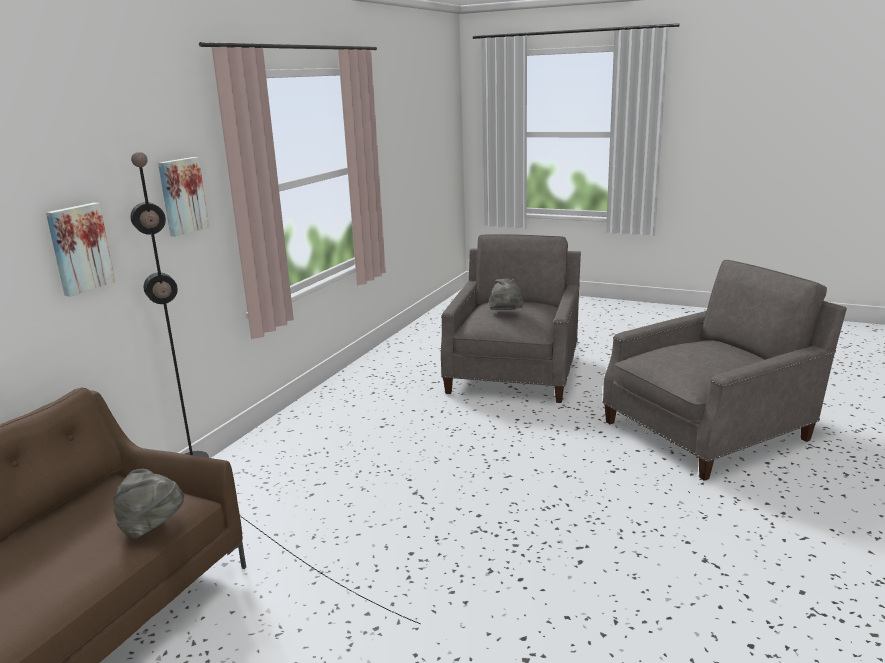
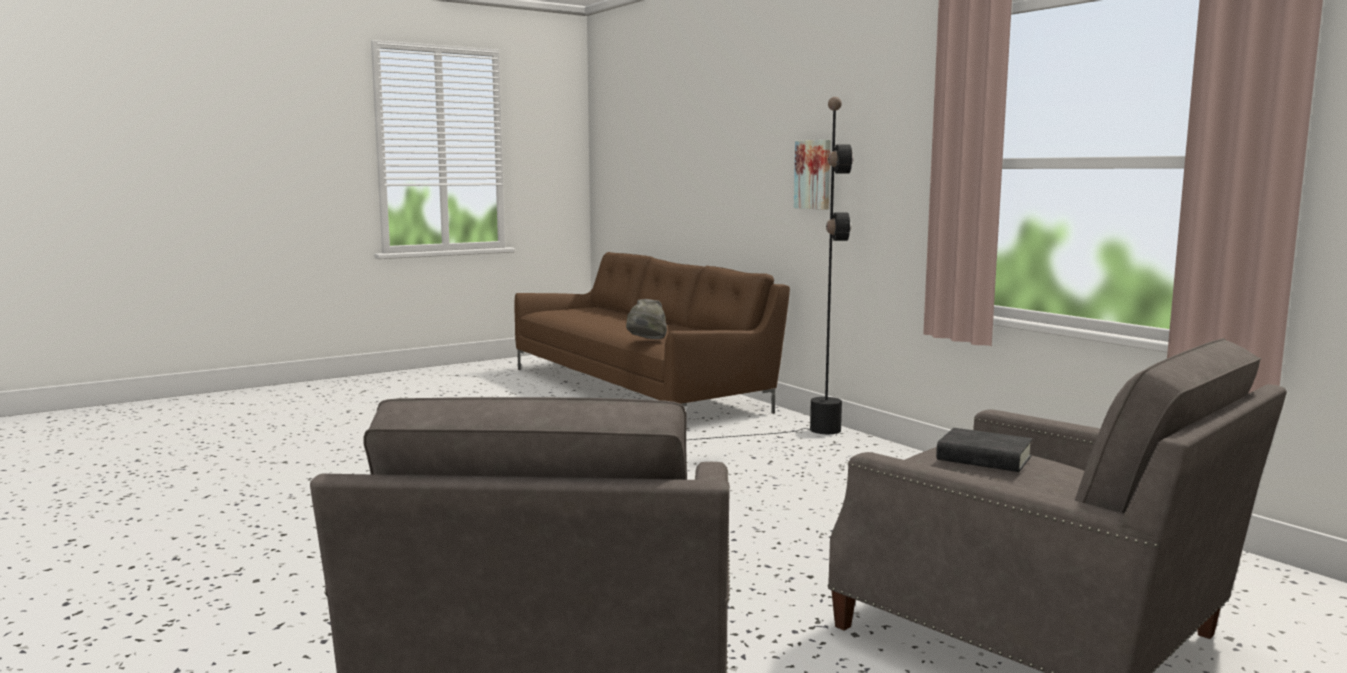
camera: 120 degrees right, 10 degrees down
(182, 196) = (905, 148): picture -> none
(506, 314) = (984, 458): grey hat -> black book

